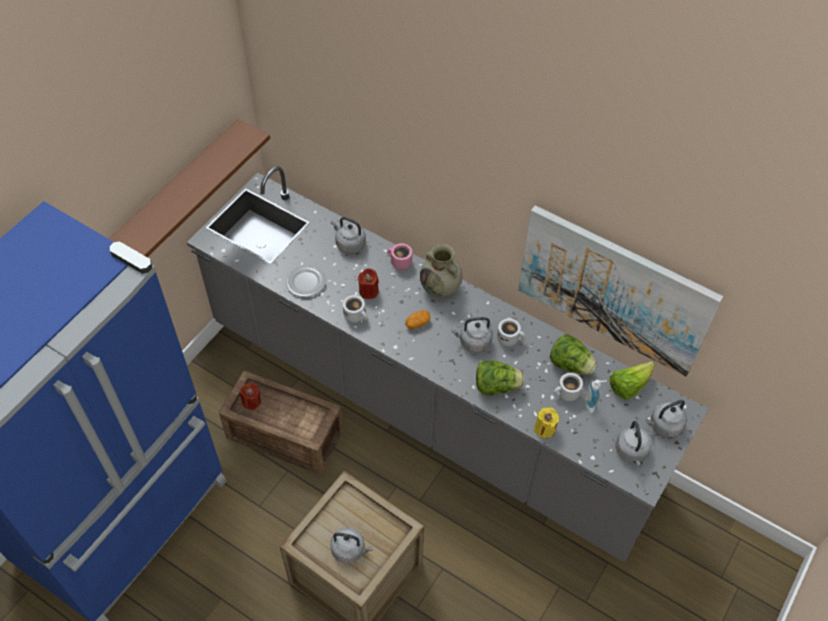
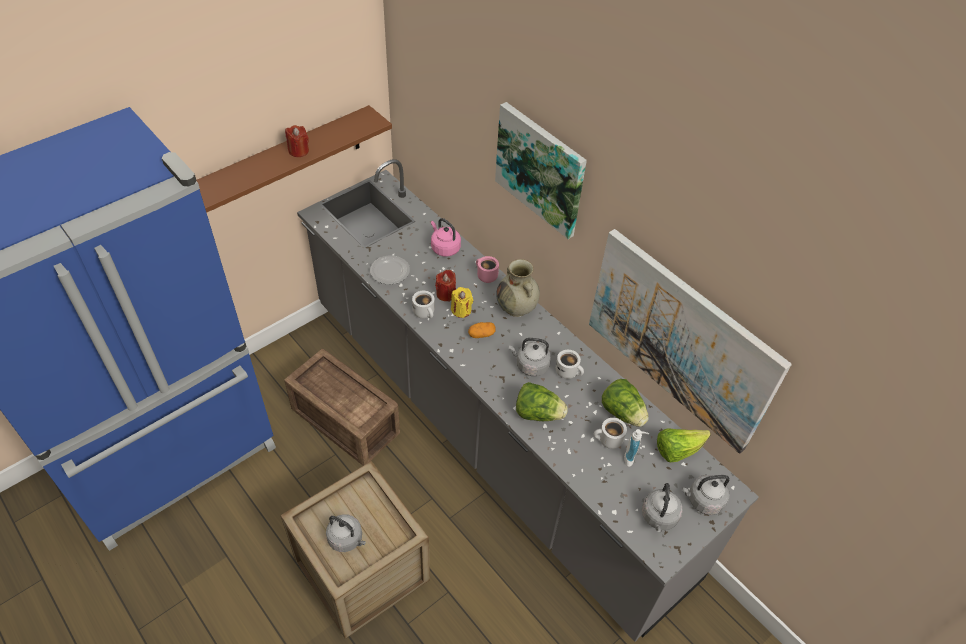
camera: 15 degrees right, 5 degrees down
(251, 401) = (318, 378): red candle -> red candle (298, 151)
(349, 243) = (444, 248): grey kettle -> pink kettle
(448, 160) = (541, 169): none -> picture
(544, 429) = (573, 468): yellow candle -> yellow candle (461, 310)

